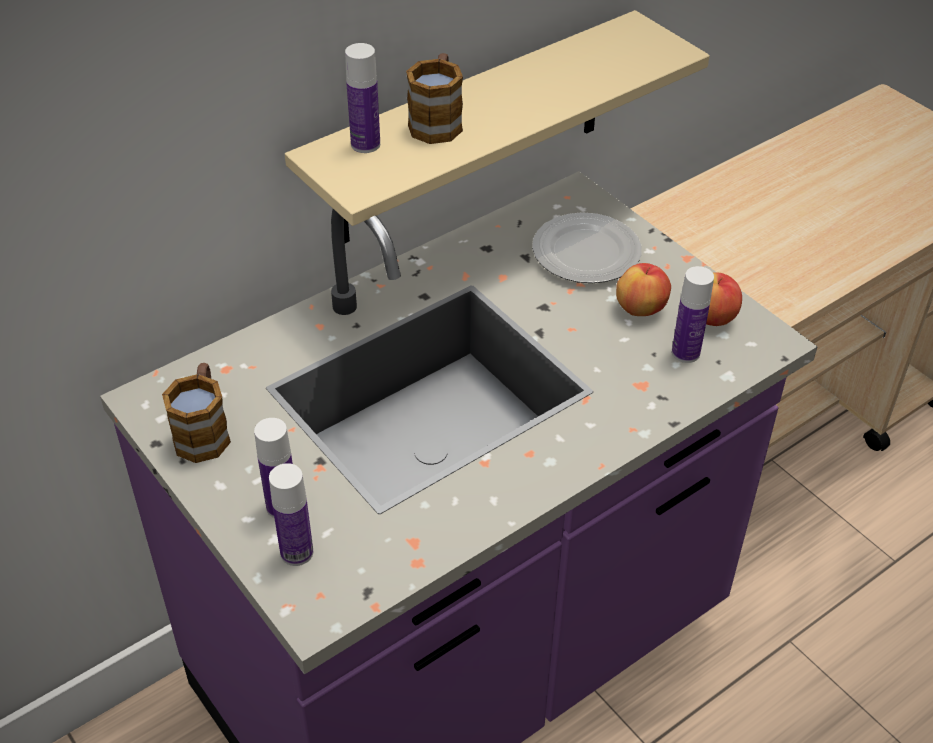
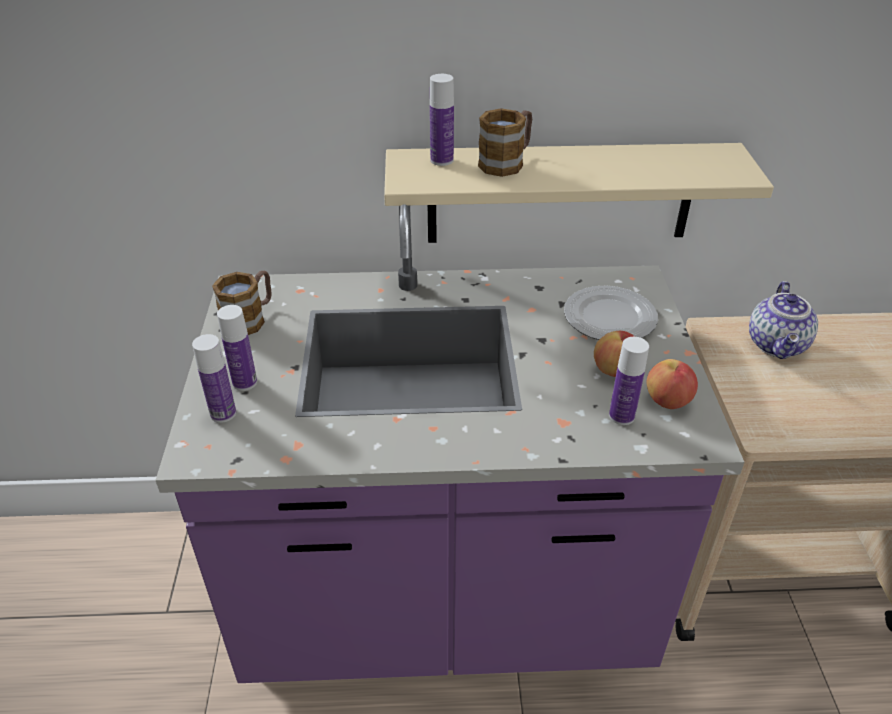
camera: 35 degrees right, 5 degrees down
(718, 211) = (778, 345): none -> teapot

